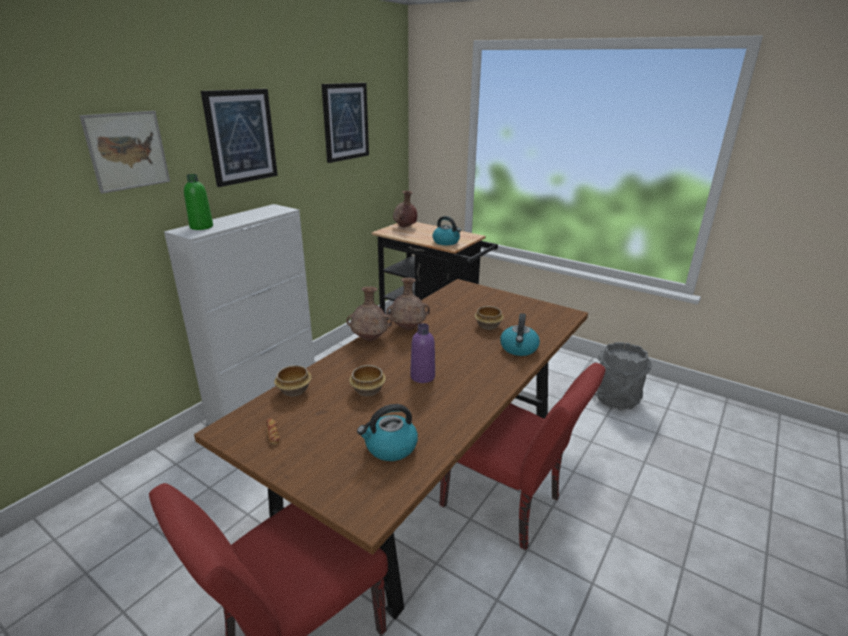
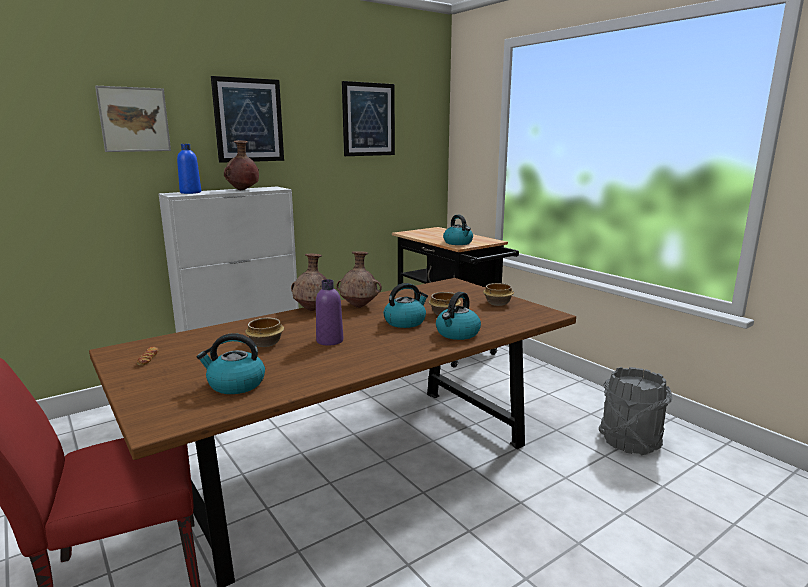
camera: 20 degrees right, 10 degrees down
(201, 227) = (190, 192): green bottle -> blue bottle
(295, 391) = (202, 335): bowl -> bowl (498, 303)
(405, 227) = (429, 231): brown vase -> brown vase (242, 190)
(465, 341) = (405, 322): none -> kettle
(508, 506) = (417, 518): red chair -> none

